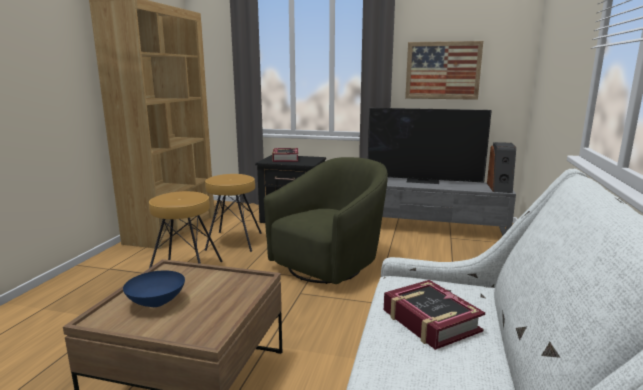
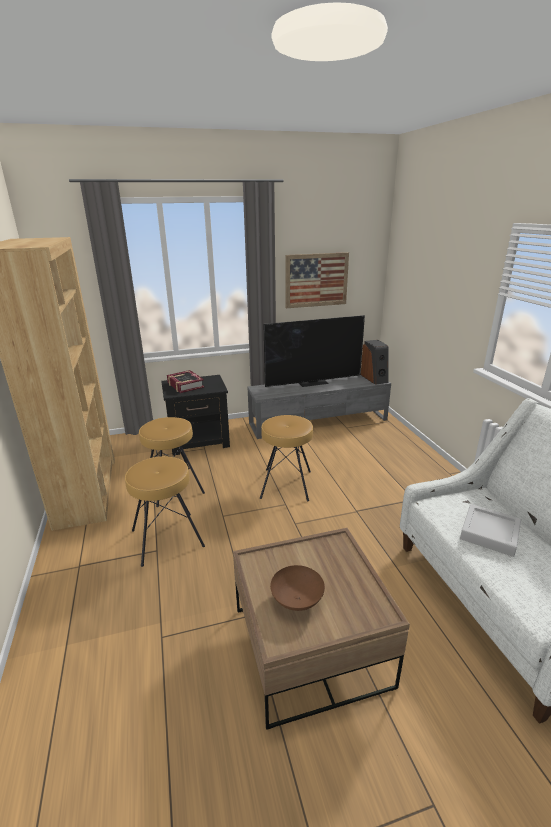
camera: 30 degrees left, 10 degrees up
(156, 303) = (298, 600): blue bowl -> brown bowl
(330, 264) = (287, 484): green armchair -> brown stool
(430, 321) = (489, 533): book -> grey tray

